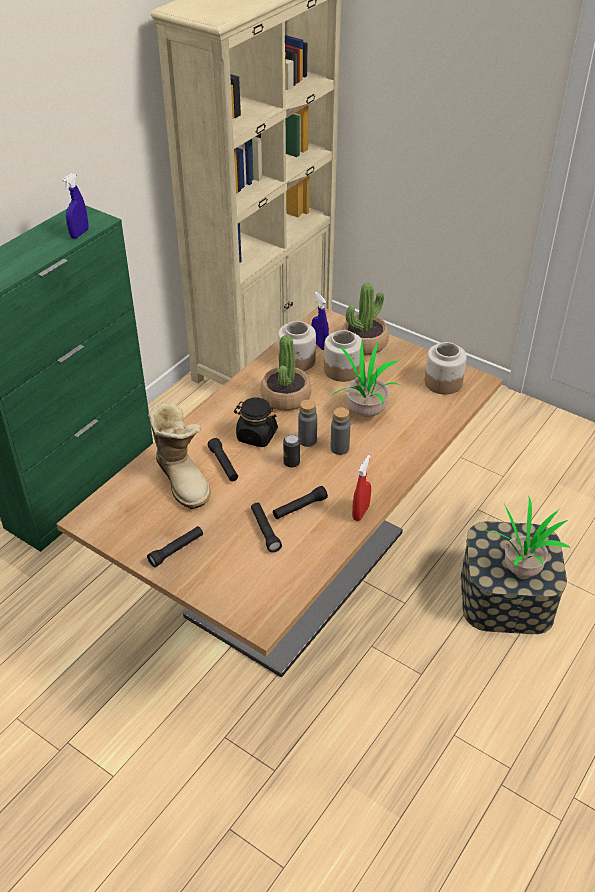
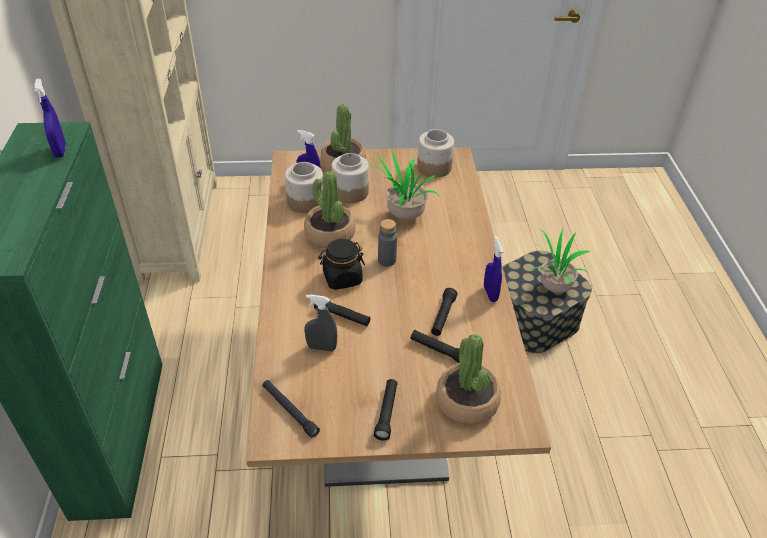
camera: 40 degrees left, 0 degrees up
(115, 508) = (289, 410): none -> black flashlight
(184, 478) = (321, 347): boot -> grey spray bottle
(242, 579) = (467, 401): none -> potted plant
(291, 462) = (395, 284): can -> none
(339, 448) = (418, 253): grey bottle -> none
(360, 512) = (490, 293): red spray bottle -> blue spray bottle

